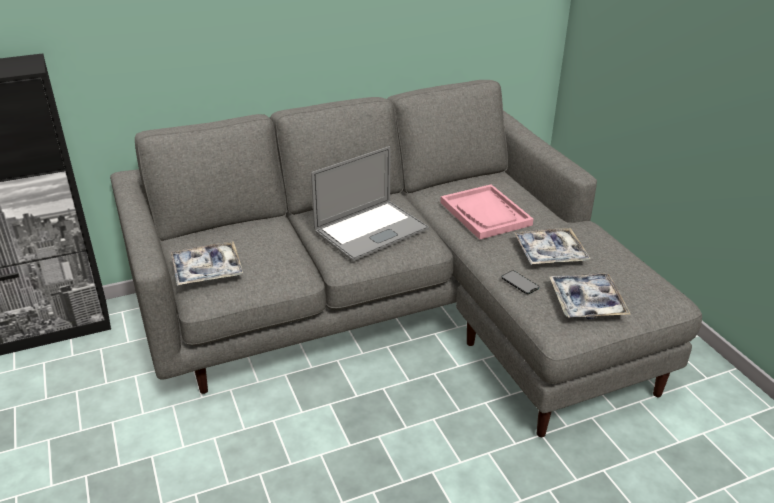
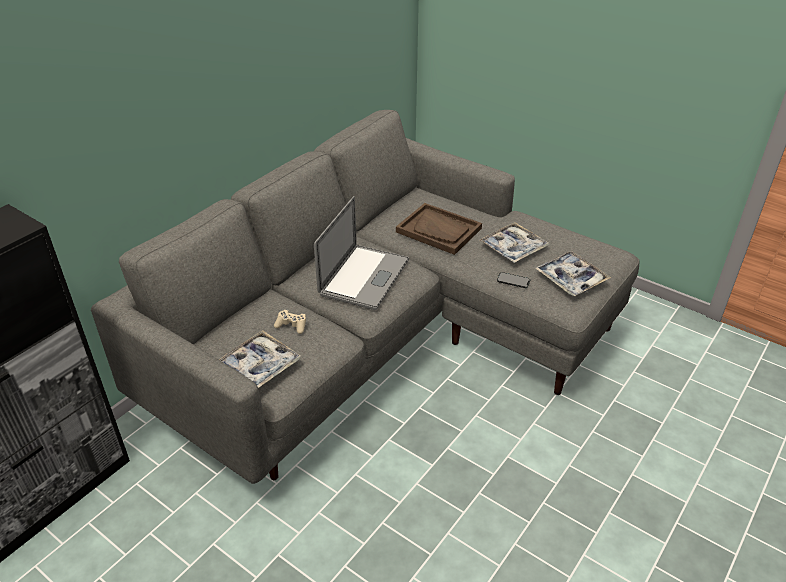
camera: 30 degrees left, 5 degrees up
(266, 248) = (291, 325): none -> beige game controller
(485, 214) = (439, 230): pink tray -> brown tray

